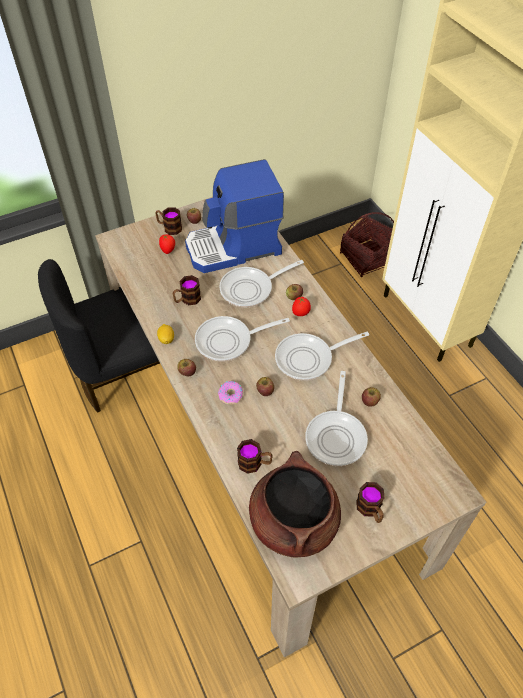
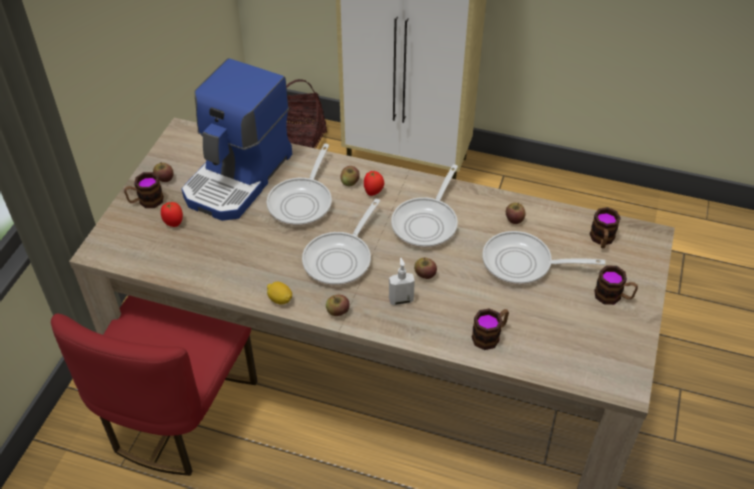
camera: 45 degrees left, 5 degrees down
(127, 373) = (178, 414): black chair -> red chair
(187, 299) = (253, 252): mug -> mug (602, 240)
(231, 395) = (401, 299): donut -> soap dispenser
(293, 522) = (573, 352): brown cooking pot -> none
(336, 435) = (523, 264): frying pan -> frying pan turned 135 degrees clockwise

